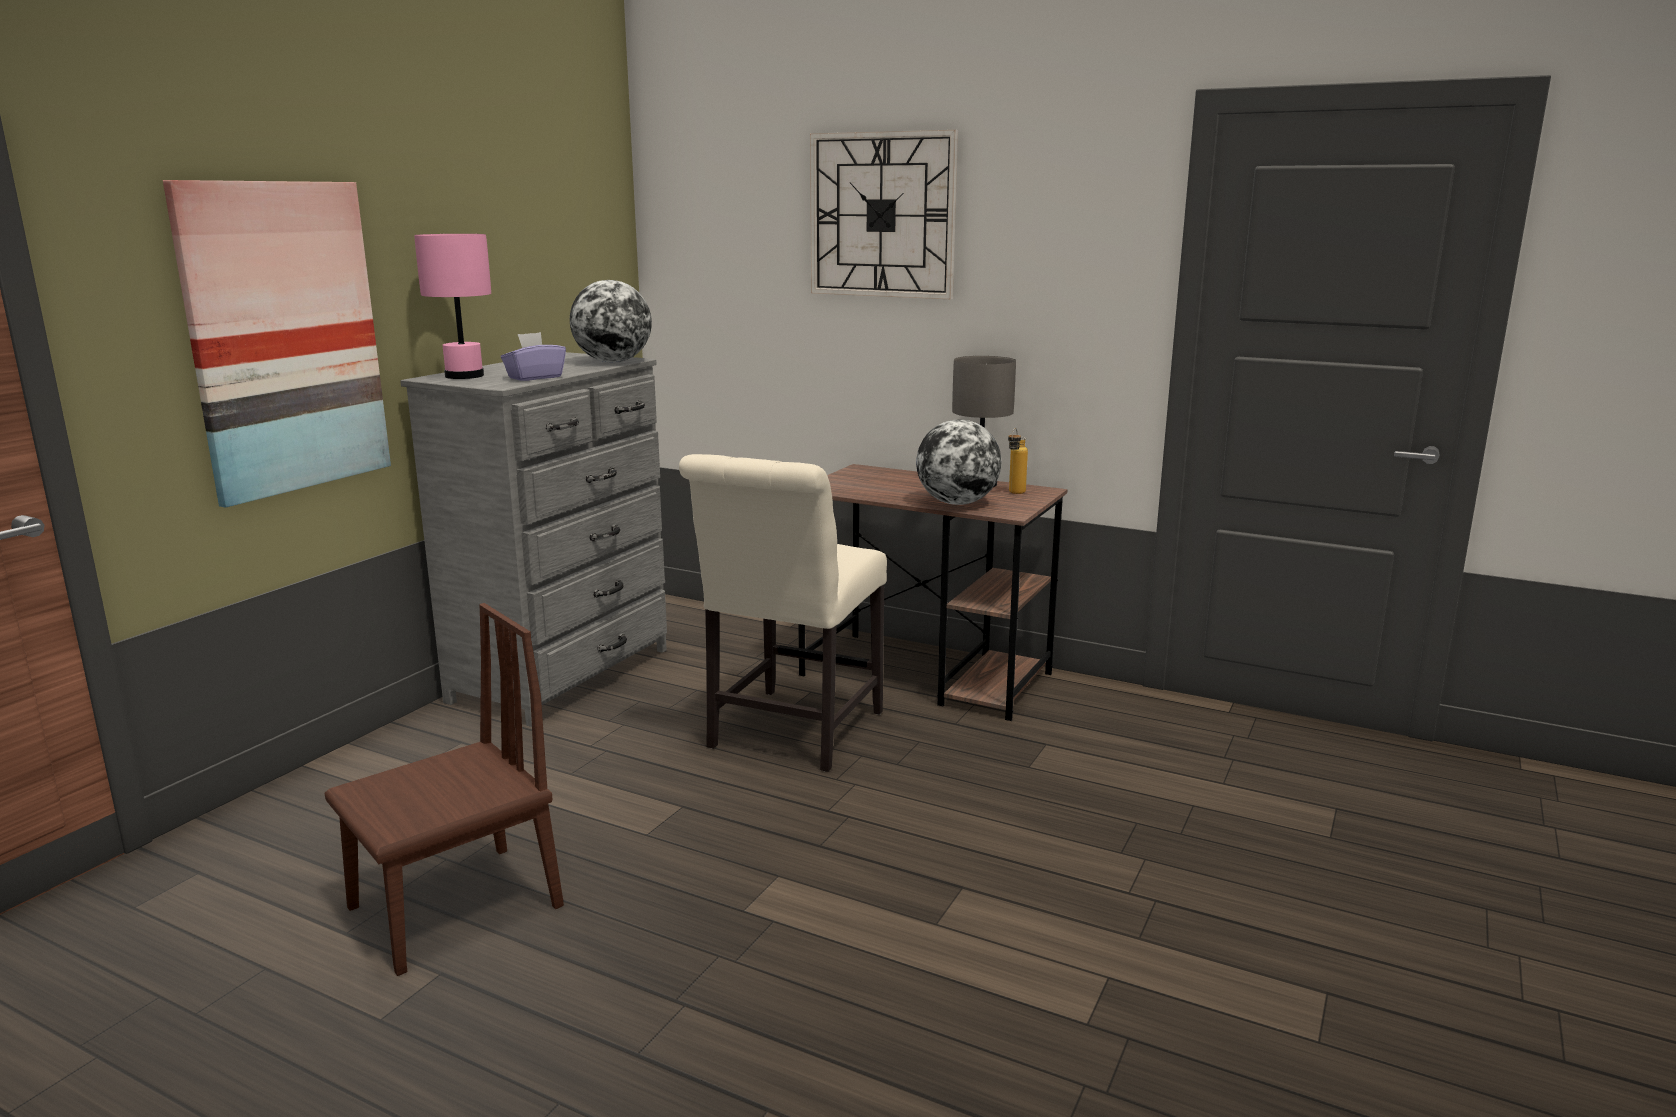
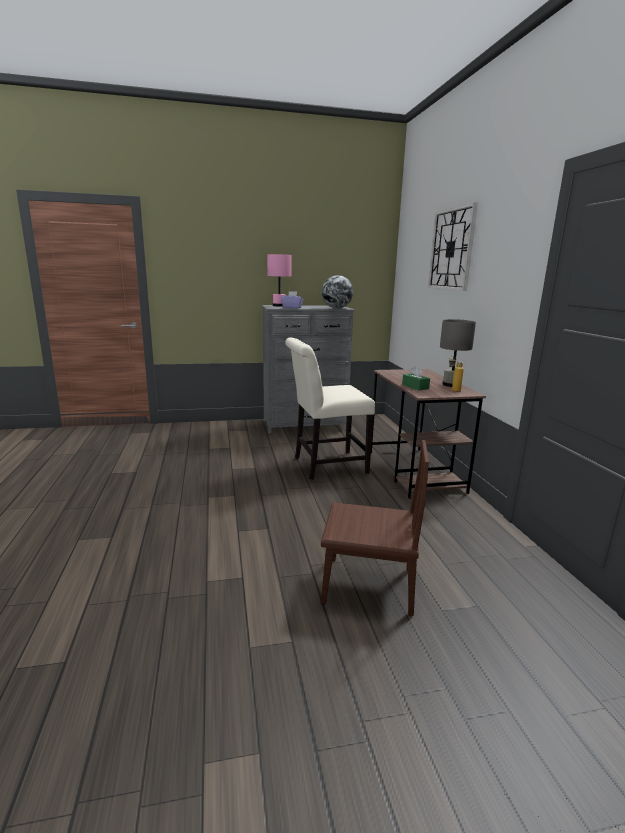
camera: 50 degrees right, 0 degrees up
(285, 338) = (220, 285): picture -> none
(455, 907) = (166, 461): brown chair -> brown chair (368, 585)
(957, 503) = (415, 387): globe -> green tissue box

